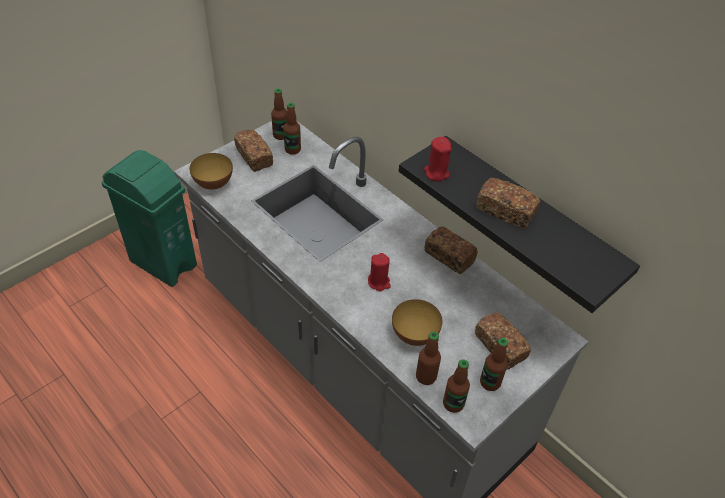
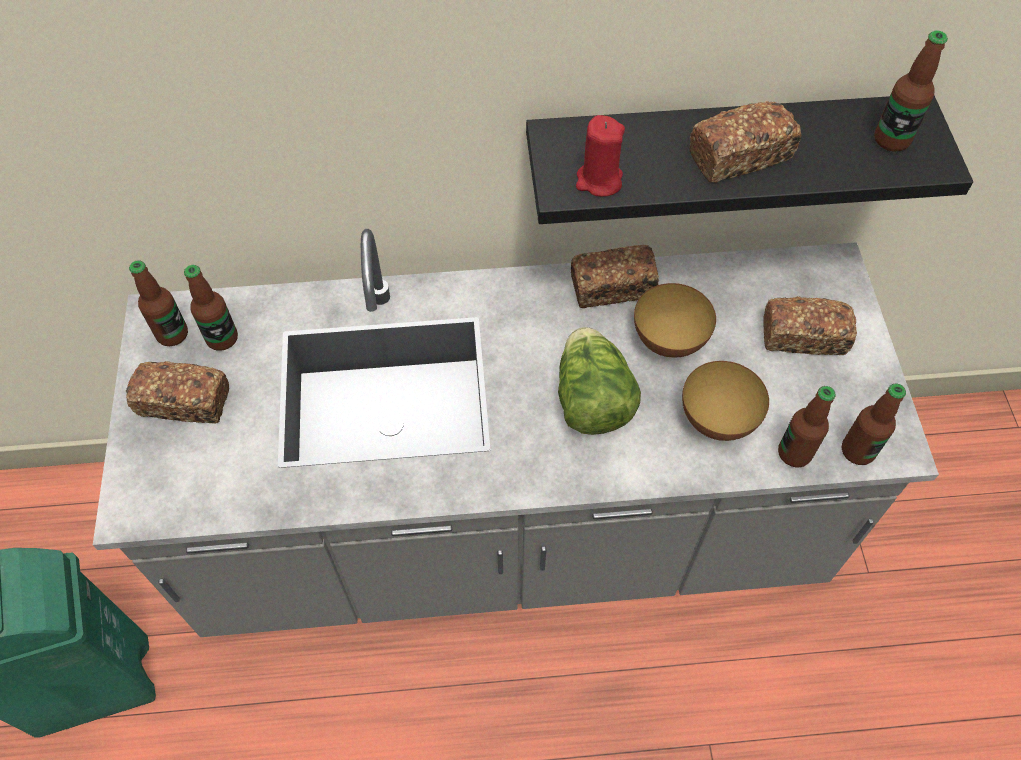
camera: 50 degrees left, 10 degrees up
(213, 184) = (187, 500): bowl -> bowl (668, 341)
(379, 282) = (591, 400): red candle -> lettuce
(490, 382) = (851, 387): bottle -> bottle (891, 140)

